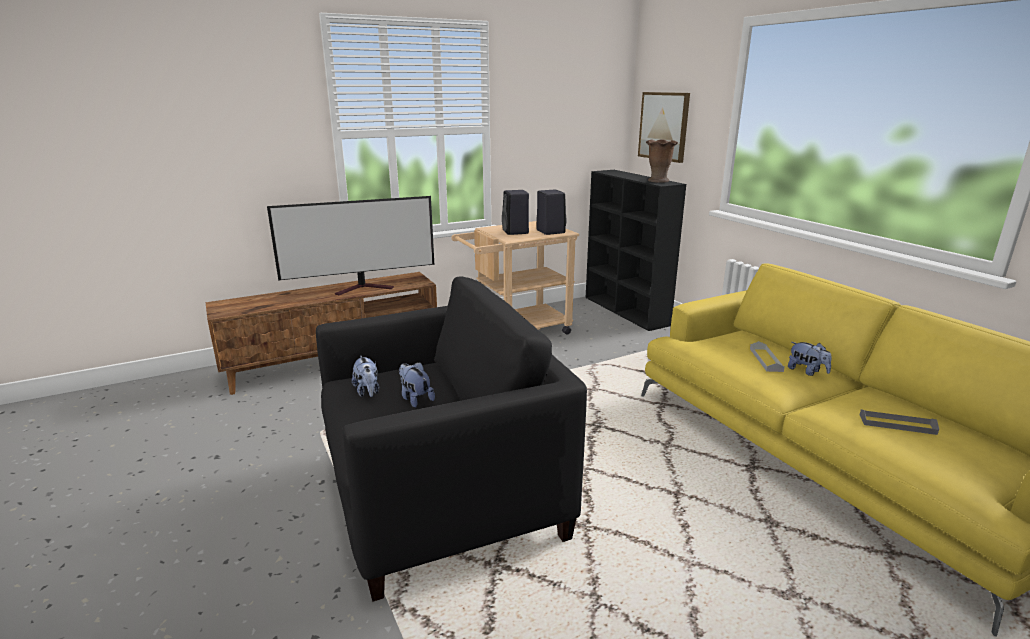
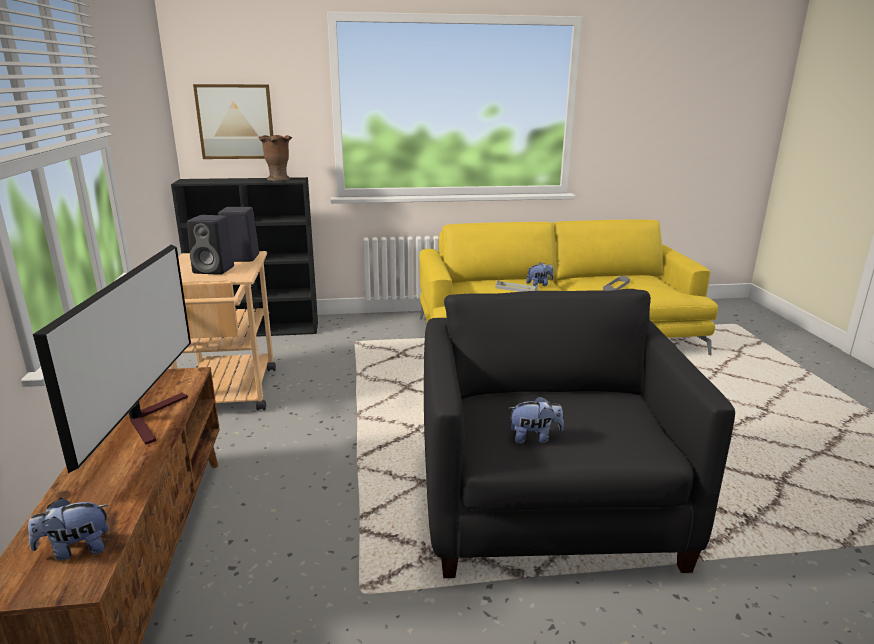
camera: 70 degrees left, 0 degrees up
(415, 399) = (563, 412): plush toy -> plush toy (76, 549)

